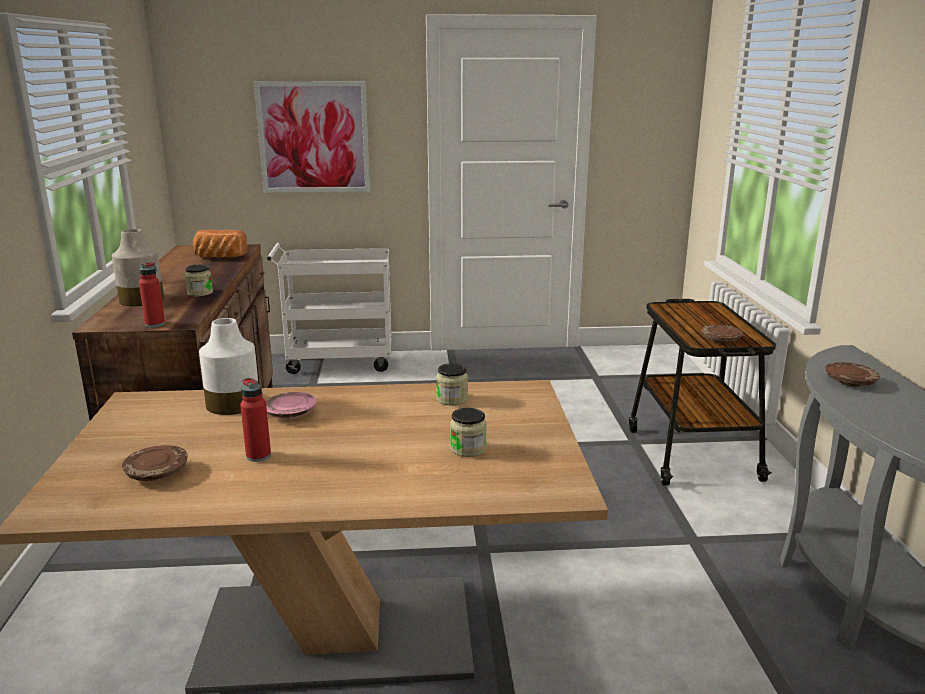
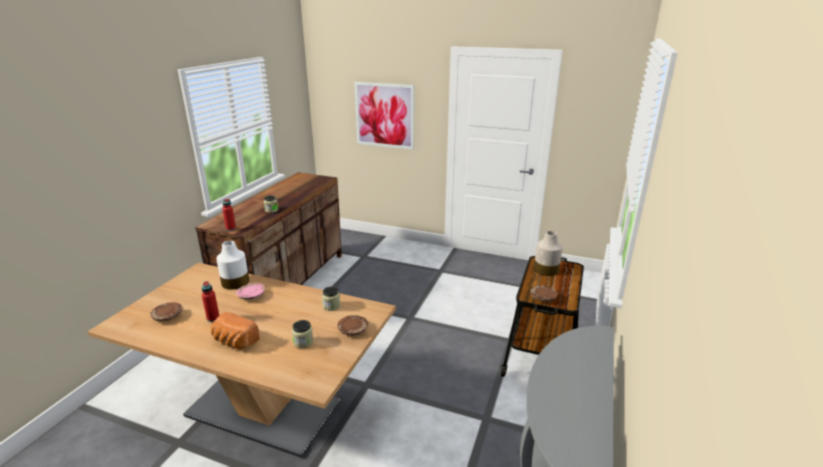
camera: 25 degrees right, 5 degrees up
(142, 300) = (243, 210): beige vase -> beige vase (546, 269)
(219, 257) = (307, 185): bread -> bread (234, 342)
(337, 364) = (386, 245): white cart -> none
(850, 382) = (568, 358): brown plate -> brown plate (353, 330)

